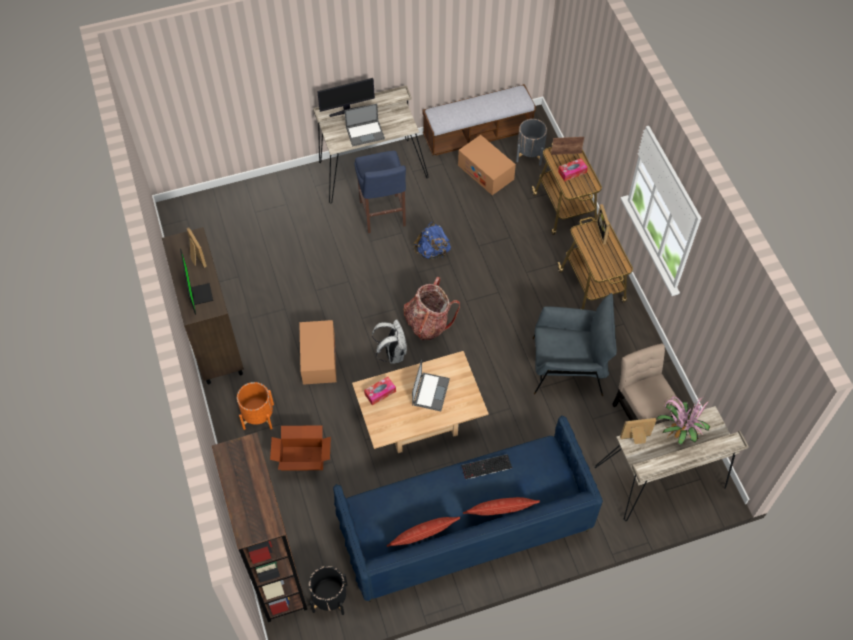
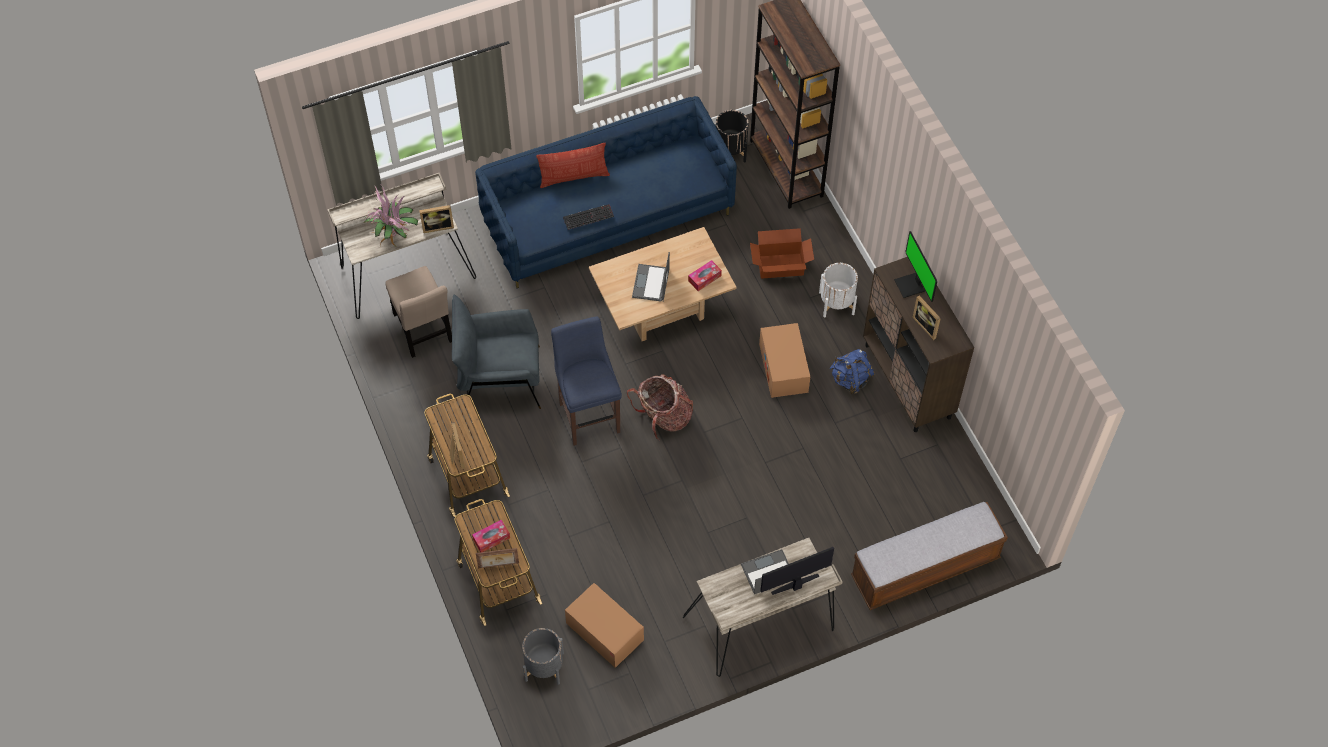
camera: 175 degrees right, 0 degrees up
(258, 416) = (836, 303): orange planter -> white planter
(382, 216) = (736, 554): blue stool -> blue stool (588, 415)
(392, 353) = (700, 379): white backpack -> none
(422, 538) = (646, 153): pillow -> none
(432, 251) = (666, 509): blue backpack -> blue backpack (850, 380)
(478, 134) = (618, 695): bench -> bench (924, 568)

